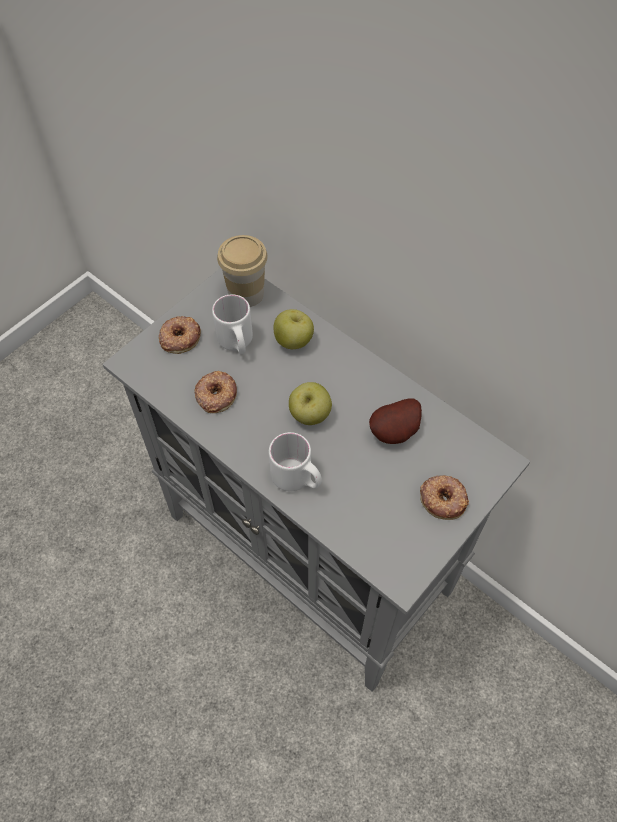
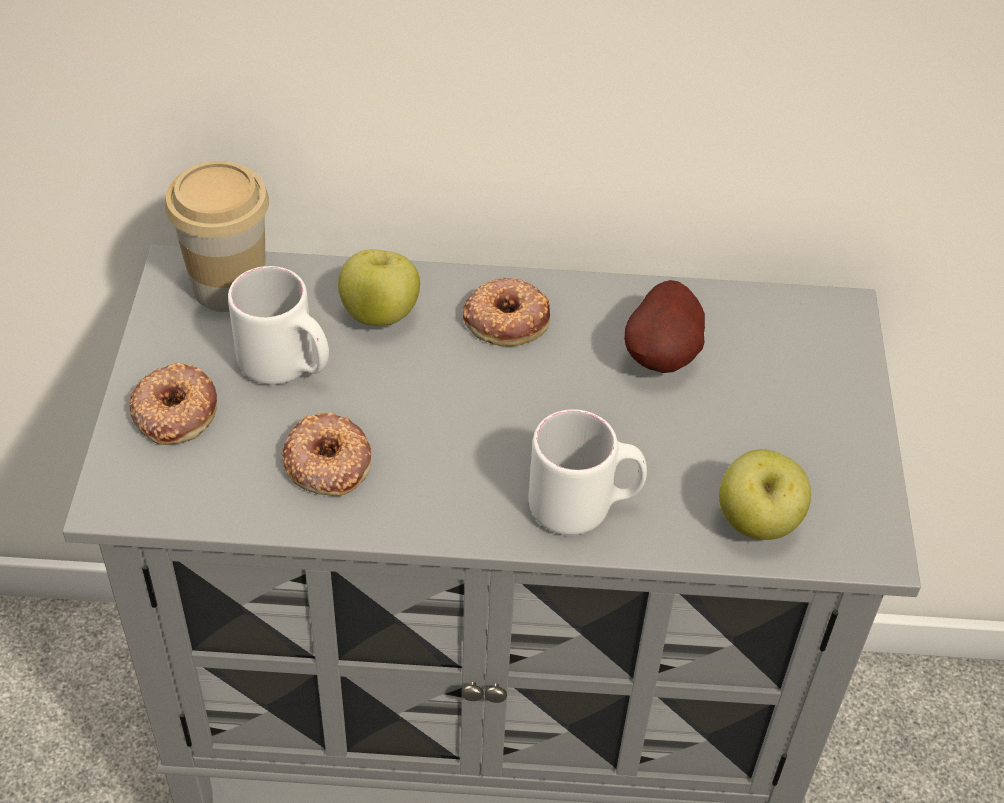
camera: 40 degrees left, 10 degrees down
(310, 415) = (512, 404): apple -> apple (757, 523)
(443, 499) = (816, 405): donut -> donut (506, 318)

